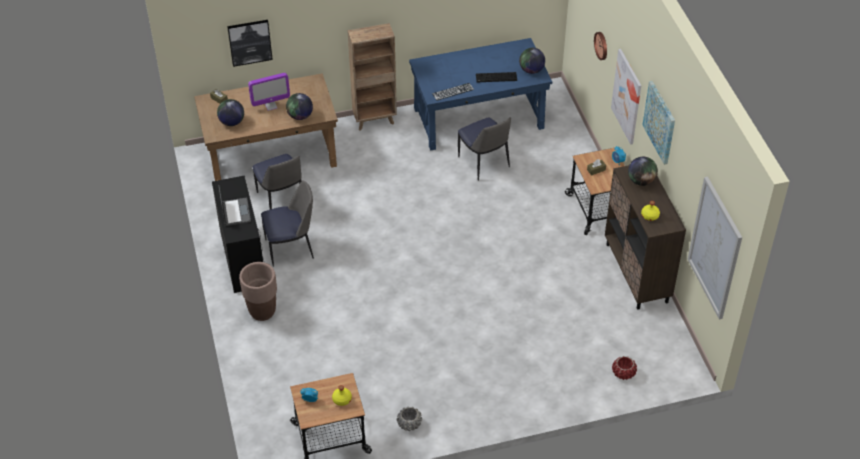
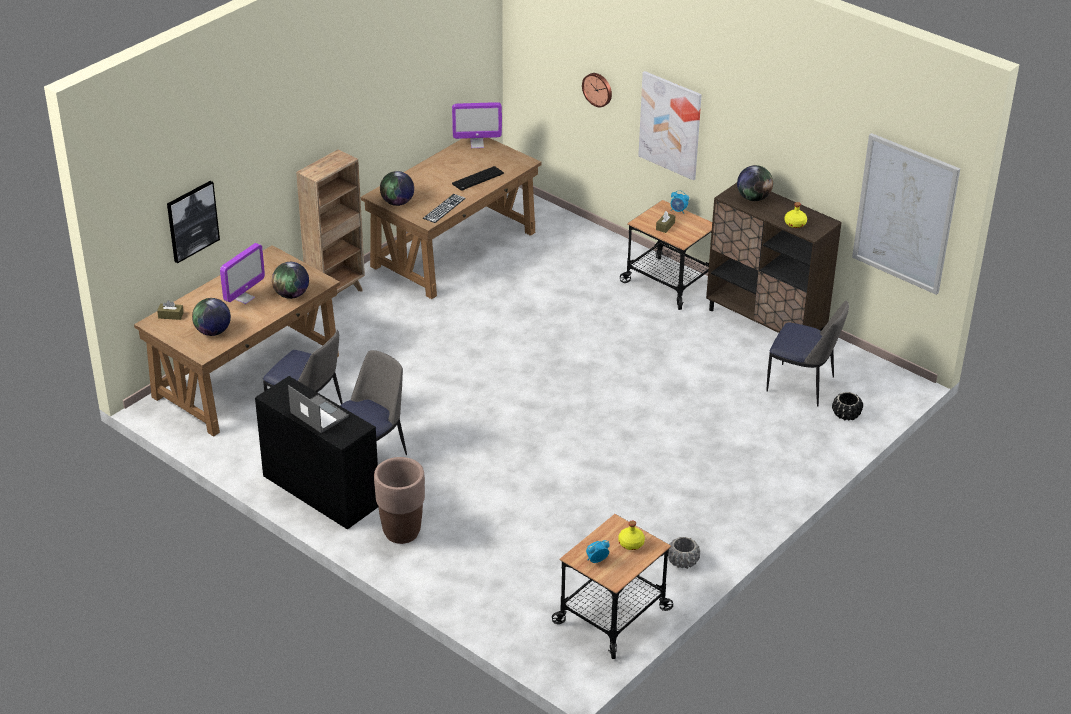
camera: 35 degrees left, 10 degrees down
(478, 118) = (453, 249): blue desk -> brown desk
(484, 163) = (504, 288): chair -> chair (802, 385)
(522, 49) = (477, 144): none -> monitor
(531, 70) = (508, 159): globe -> globe (397, 203)
(623, 373) = (846, 414): red planter -> black planter
(660, 122) = (752, 120): picture -> none

